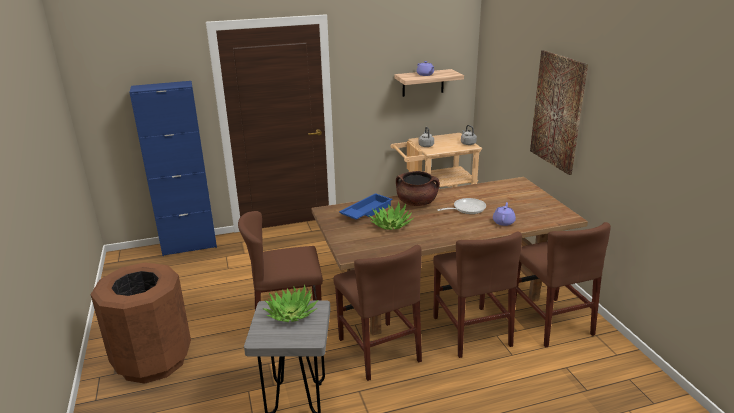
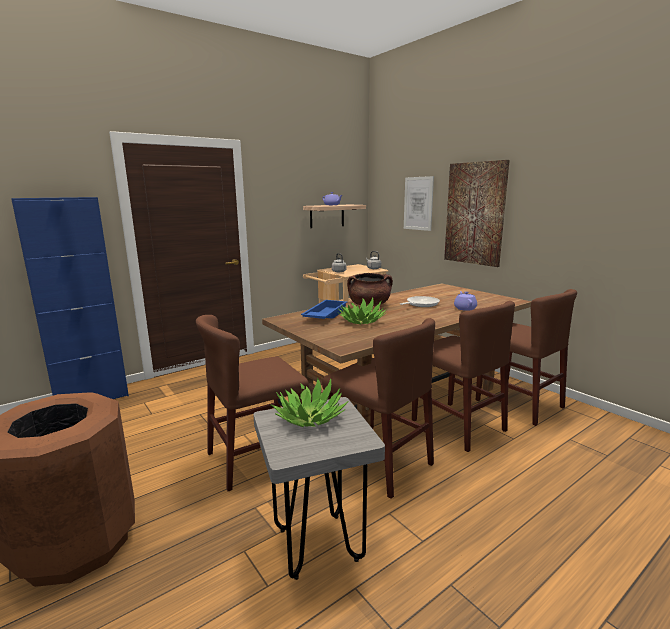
camera: 20 degrees left, 10 degrees down
(515, 82) = (418, 203): none -> picture

